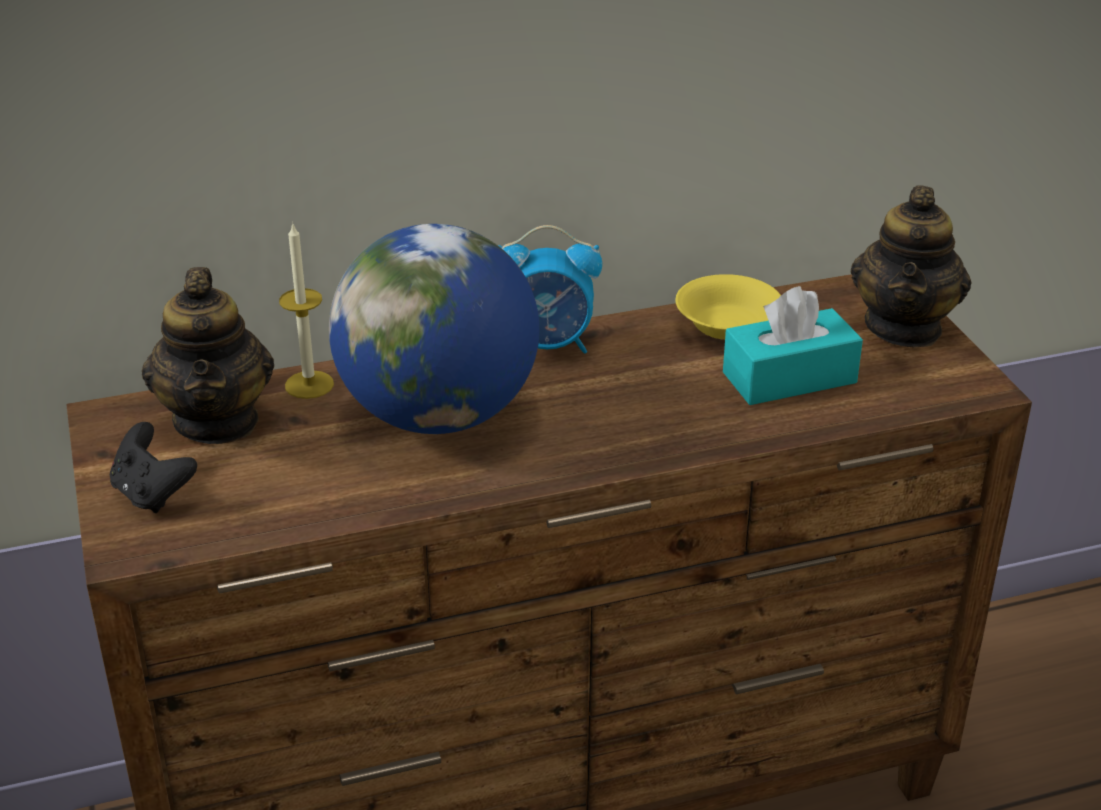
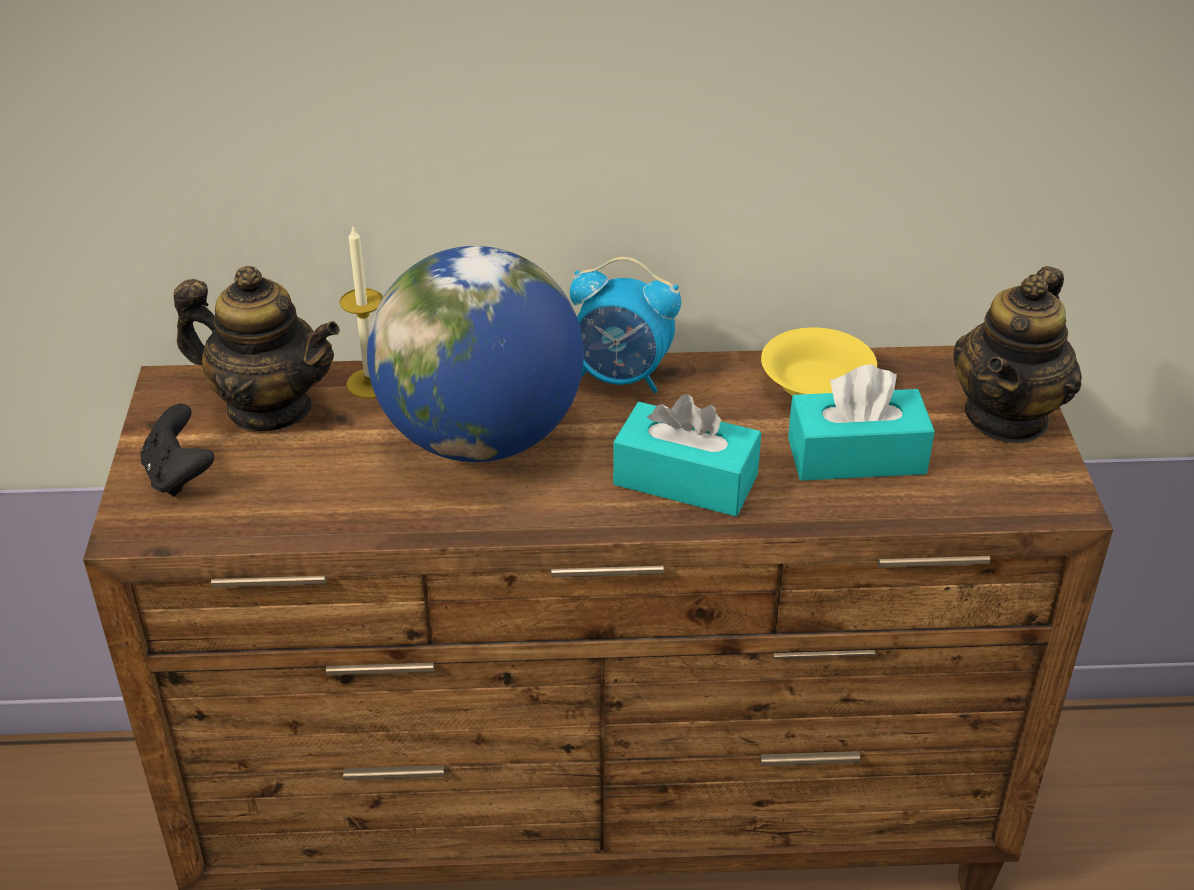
camera: 15 degrees right, 5 degrees up
(217, 421) = (269, 408): teapot -> teapot turned 75 degrees counterclockwise
(646, 420) = (685, 480): none -> turquoise tissue box

